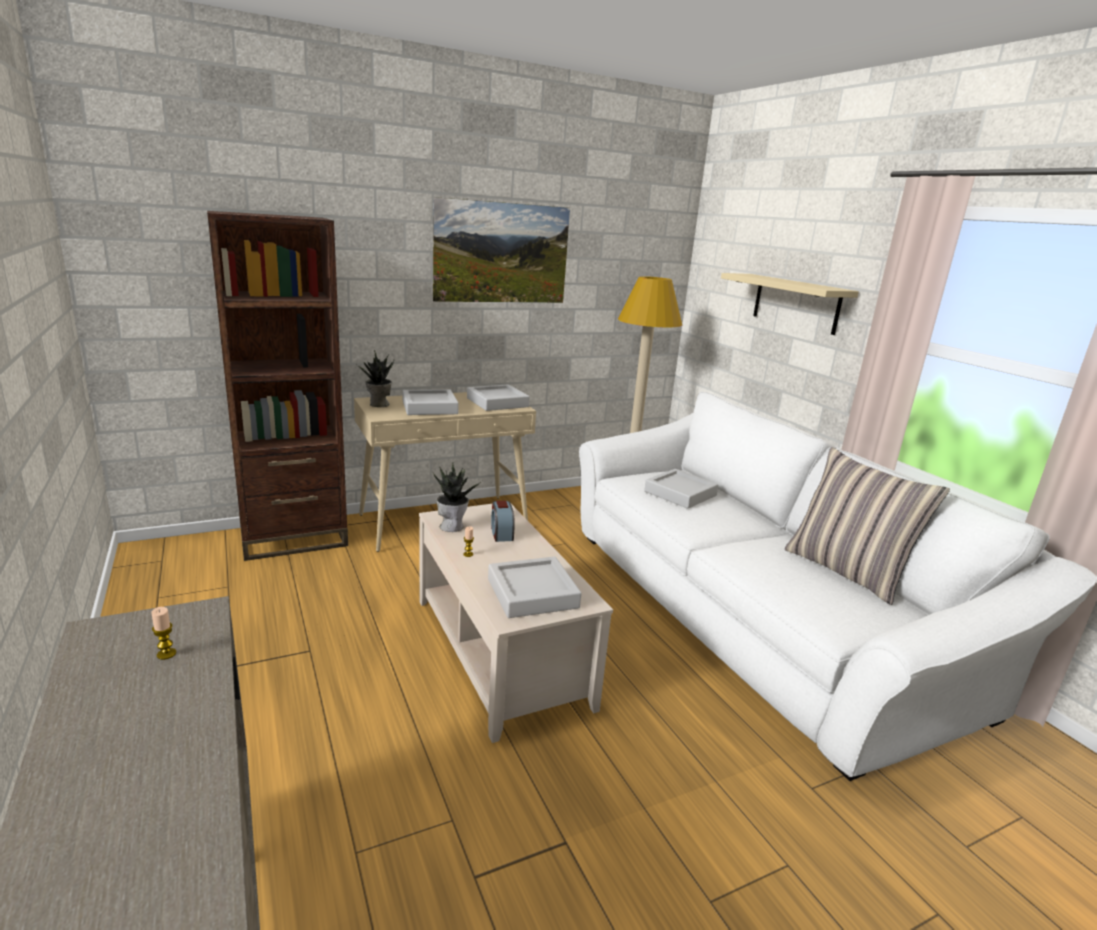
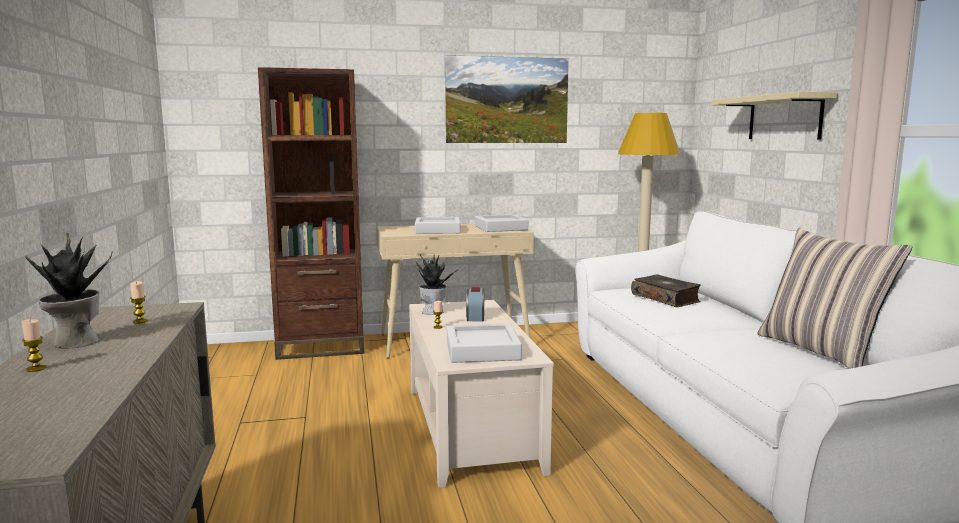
camera: 15 degrees right, 10 degrees down
(75, 797) = (36, 369): none -> candle
(378, 404) = (395, 229): potted plant -> potted plant (74, 342)
(680, 493) = (666, 298): grey tray -> book

